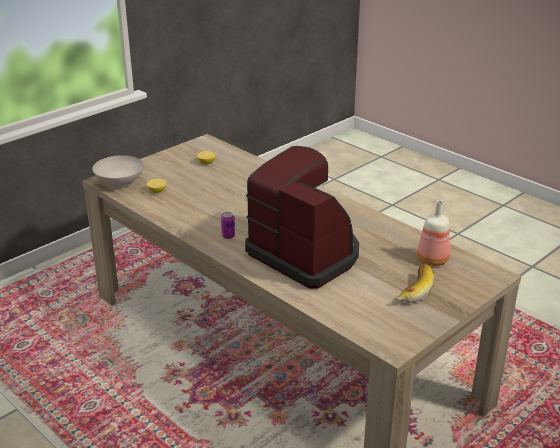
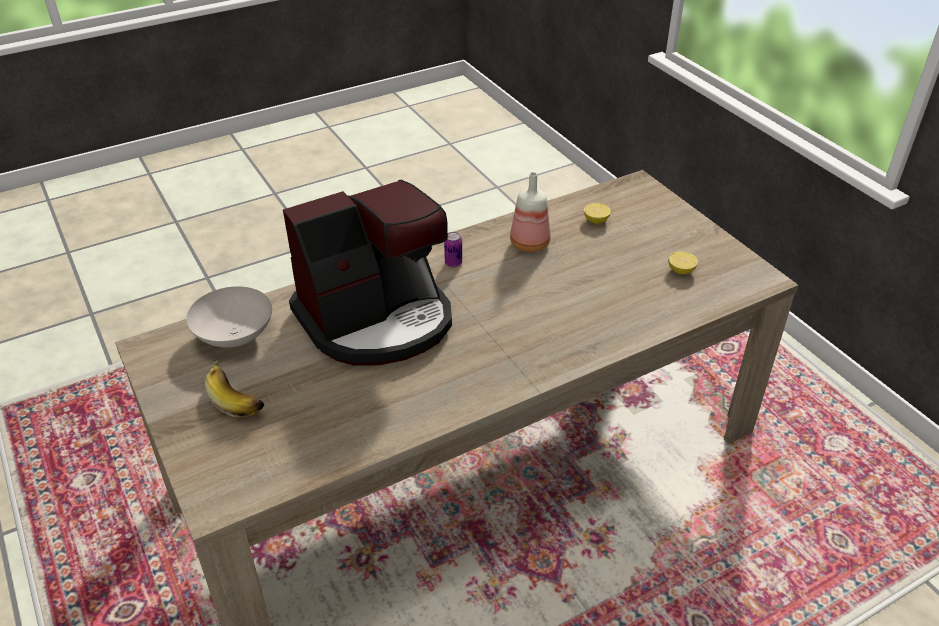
camera: 105 degrees right, 10 degrees up
(120, 183) = (626, 195): white bowl -> white bowl (233, 336)
(431, 260) = (295, 442): bottle -> bottle (529, 243)

